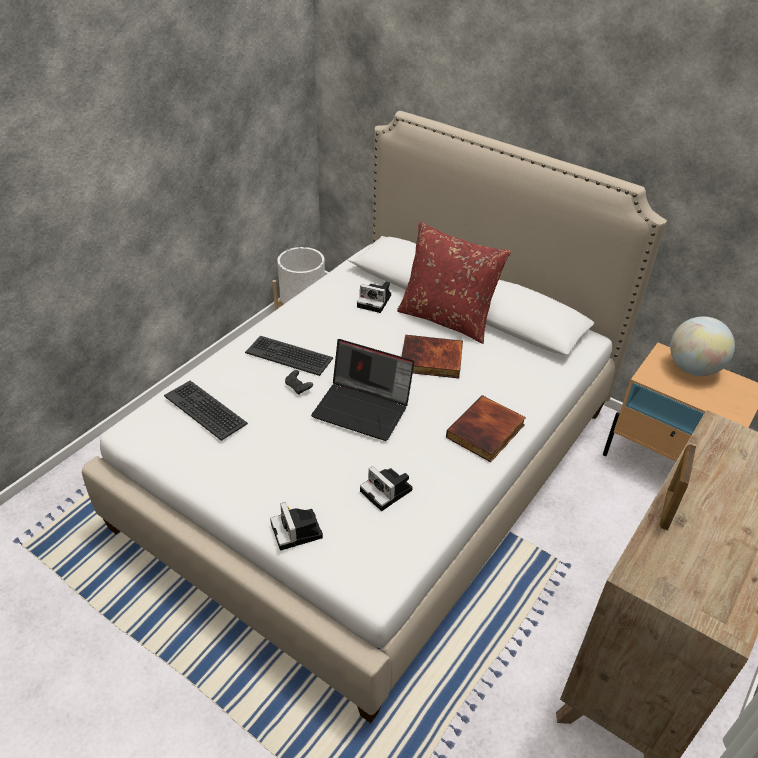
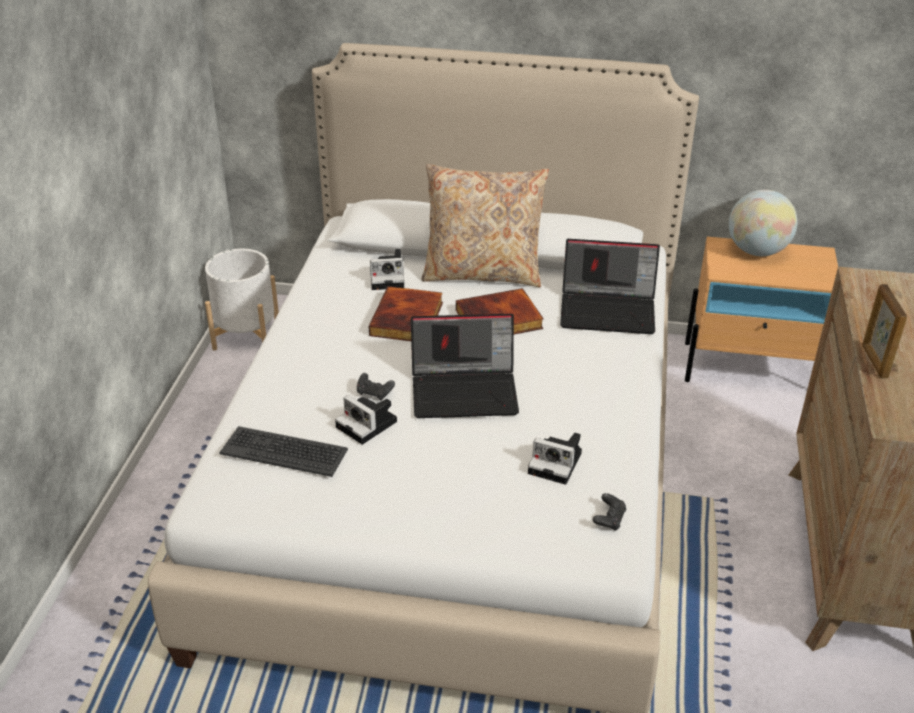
camera: 25 degrees left, 5 degrees down
(289, 355) = (335, 363): keyboard -> none
(298, 532) = (495, 537): camera -> camera (368, 425)
(392, 553) = (609, 519): none -> black game controller
(447, 319) = (483, 273): red pillow -> beige pillow
(486, 432) = (612, 372): book -> book (408, 319)
(522, 380) = (609, 310): none -> laptop

